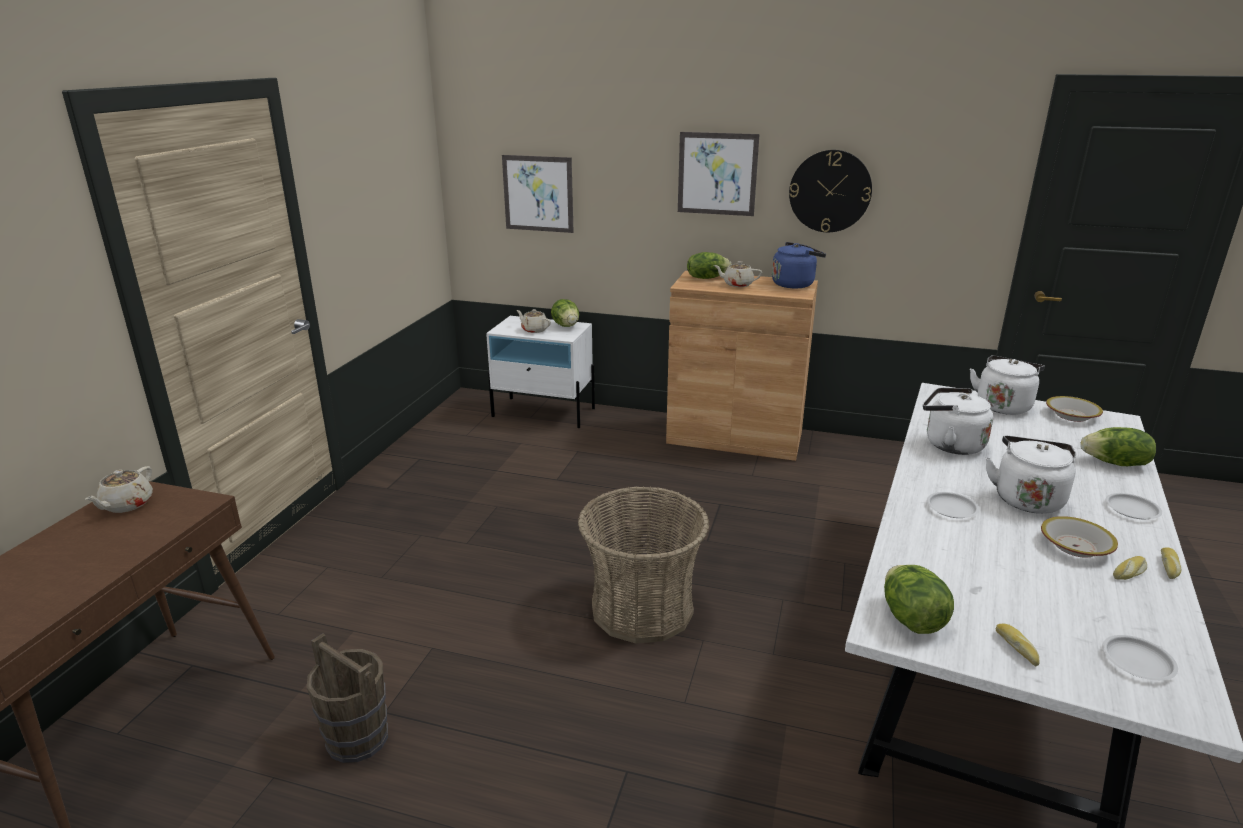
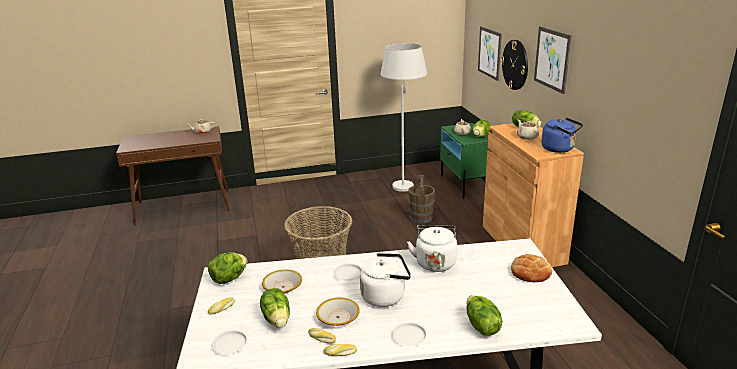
camera: 60 degrees right, 0 degrees up
(357, 738) = (202, 241): brown bucket -> brown bucket (421, 217)
(464, 446) = (404, 182): none -> white floor lamp
(544, 412) = (465, 185): white nightstand -> green nightstand
(830, 191) = (600, 87): wall clock -> wall clock (515, 64)
(1003, 405) = (530, 272): white kettle -> bread
(1066, 598) = (277, 319): none -> lettuce
(1071, 415) = (552, 301): bowl -> bowl (283, 287)

